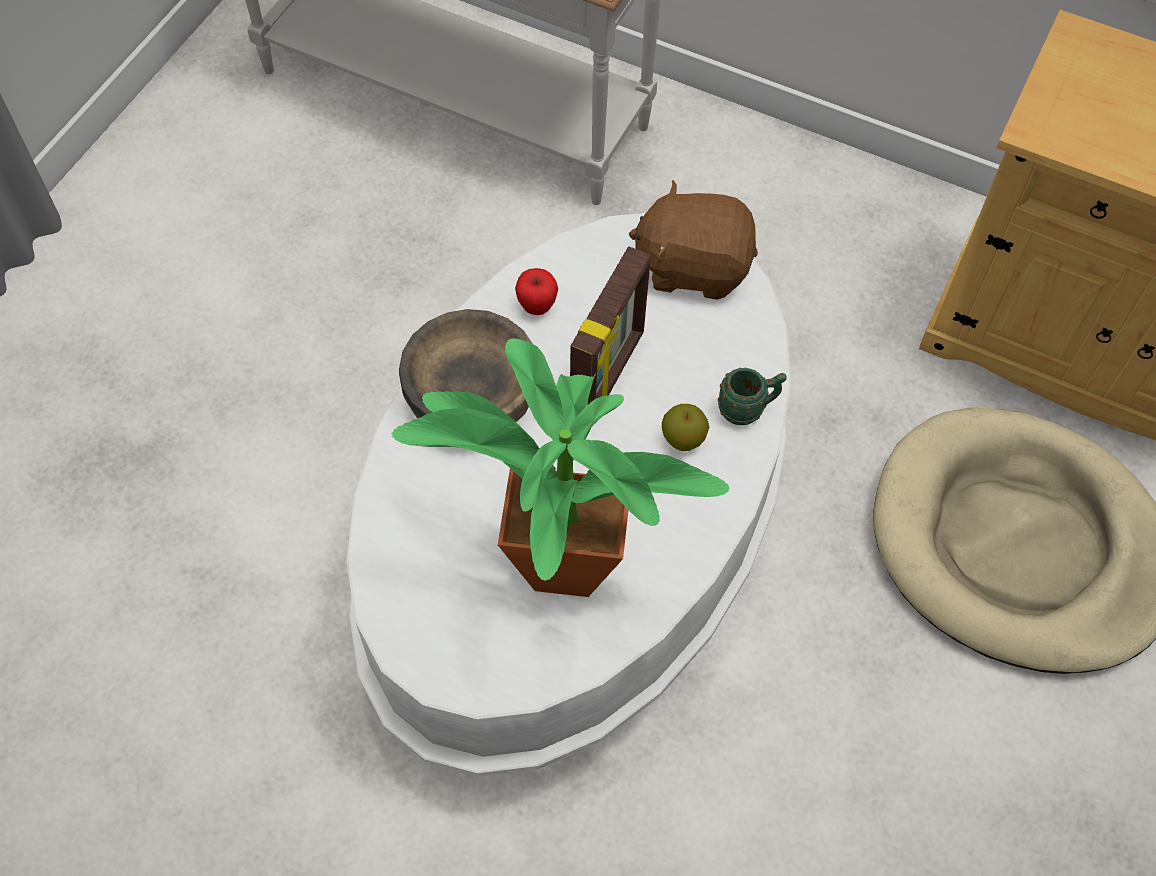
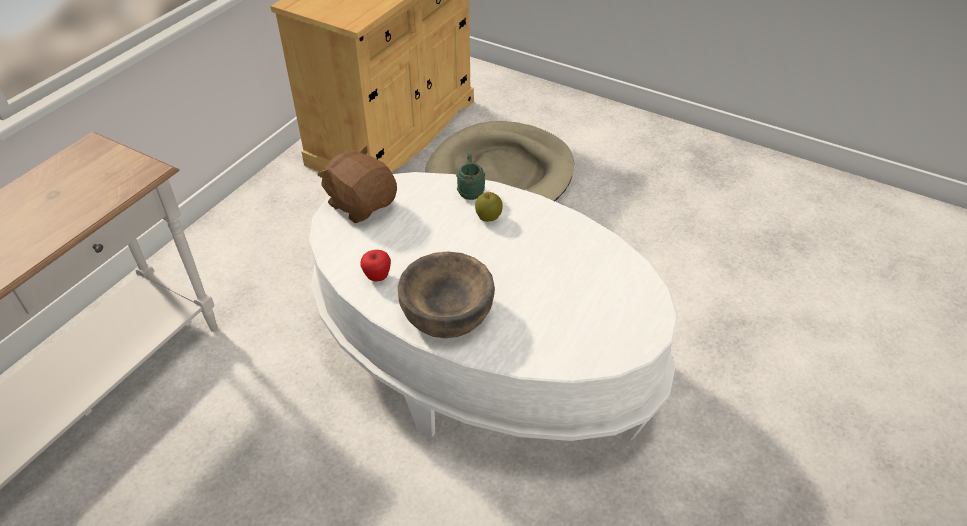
camera: 85 degrees left, 15 degrees down
(550, 558) = (569, 278): potted plant -> none
(609, 375) = (438, 245): picture frame -> none
(693, 266) = (362, 204): brown plush toy -> brown plush toy turned 120 degrees clockwise

